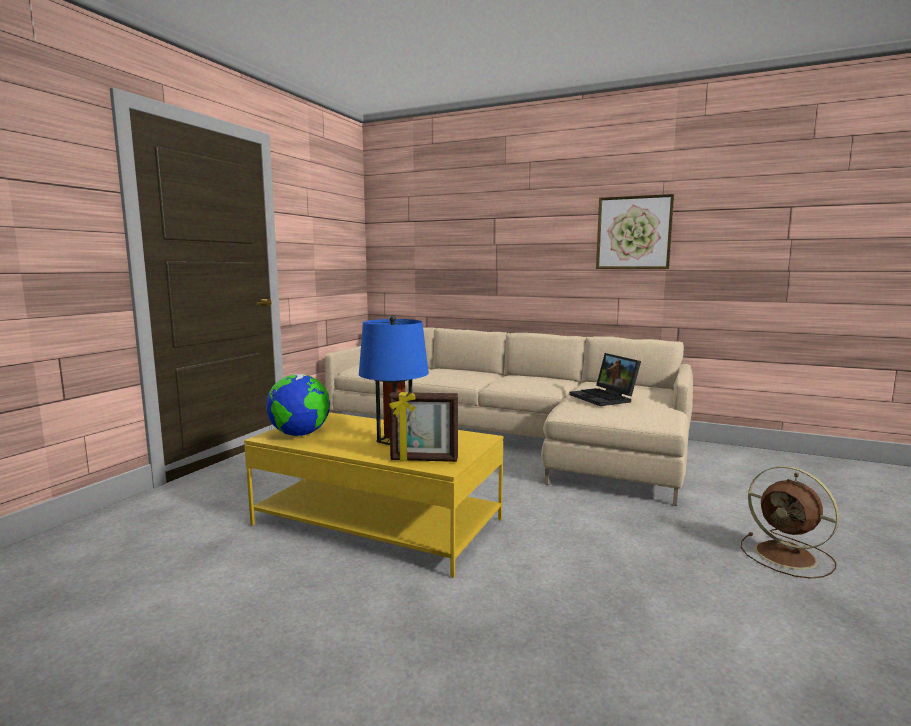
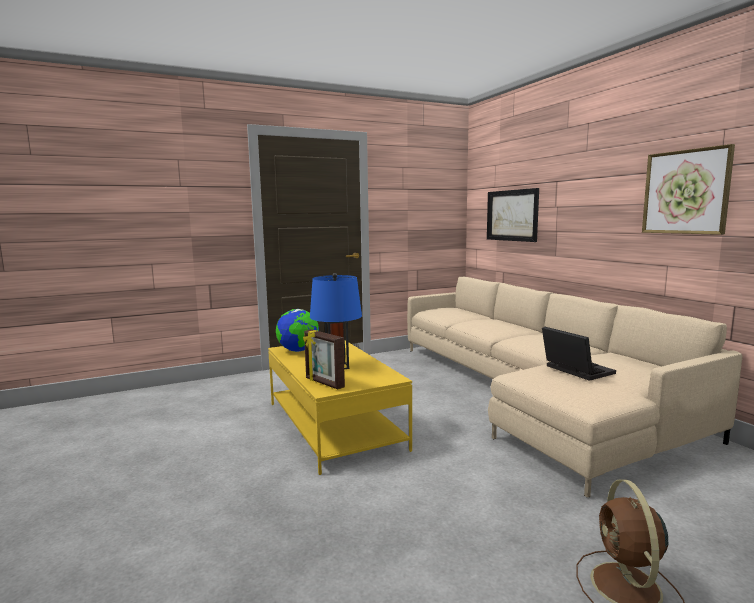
camera: 40 degrees right, 0 degrees up
(437, 253) = (512, 215): none -> picture
(605, 398) = (574, 370): laptop -> laptop turned 135 degrees clockwise

